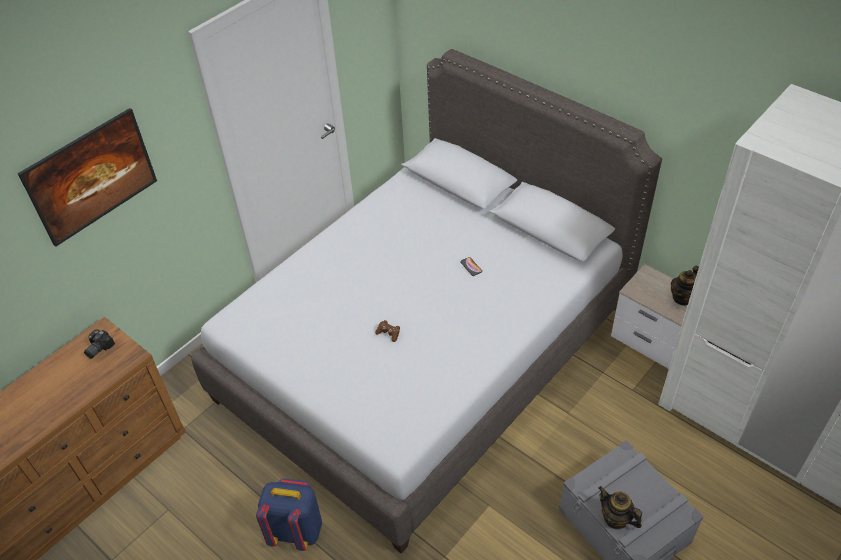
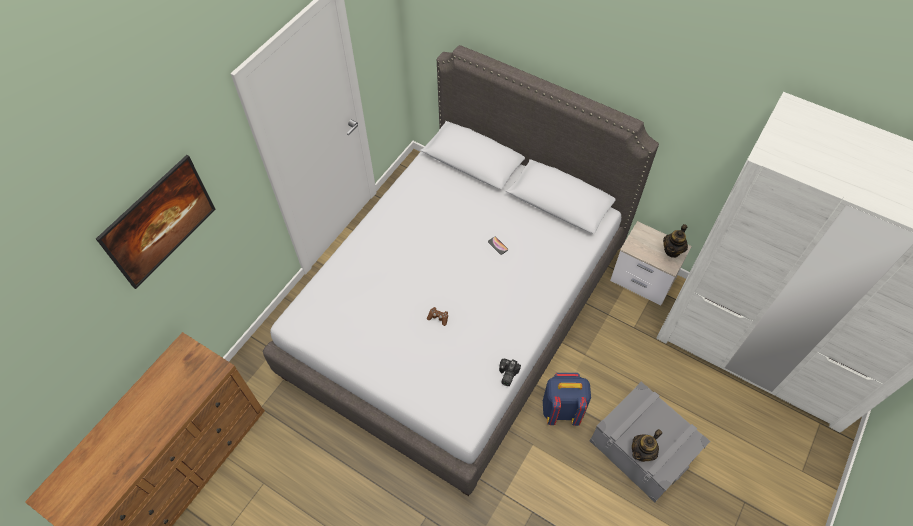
camera: 10 degrees left, 10 degrees up
(98, 348) = (184, 365): camera -> camera (506, 375)
(296, 530) = (377, 487): blue backpack -> blue backpack (562, 409)
(616, 518) = (642, 452): teapot -> teapot turned 75 degrees counterclockwise

